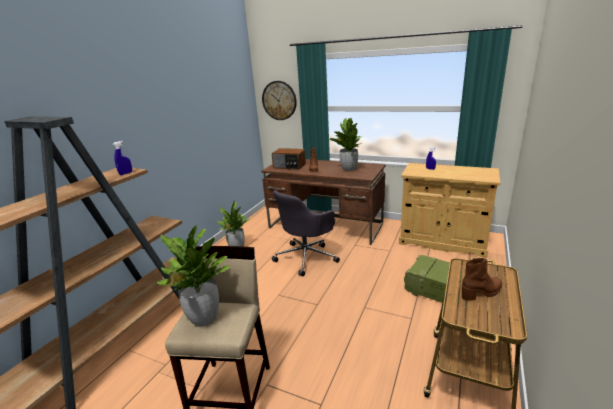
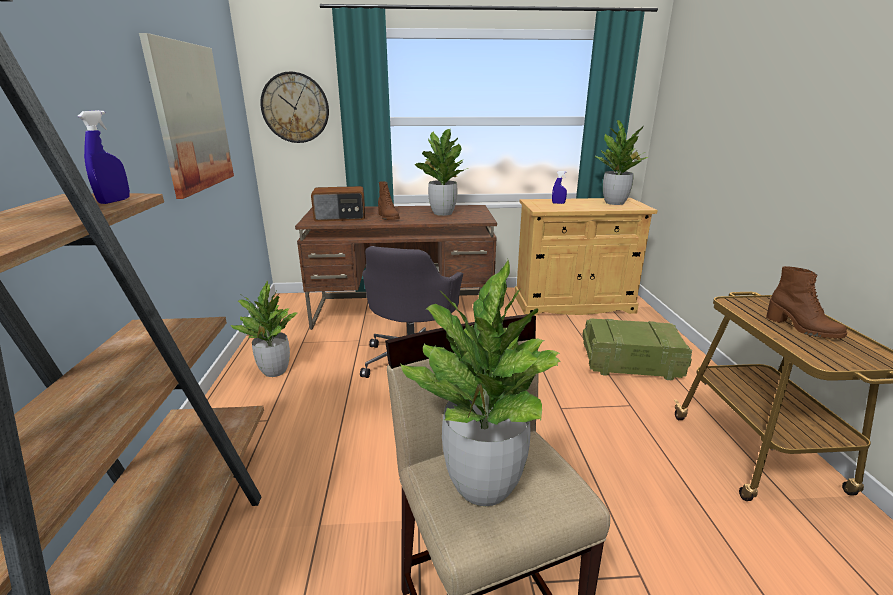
camera: 30 degrees left, 0 degrees up
(209, 115) = (191, 117): none -> picture
(475, 172) = (615, 203): none -> potted plant
(481, 293) = (802, 328): brown boot -> brown boot turned 105 degrees clockwise

